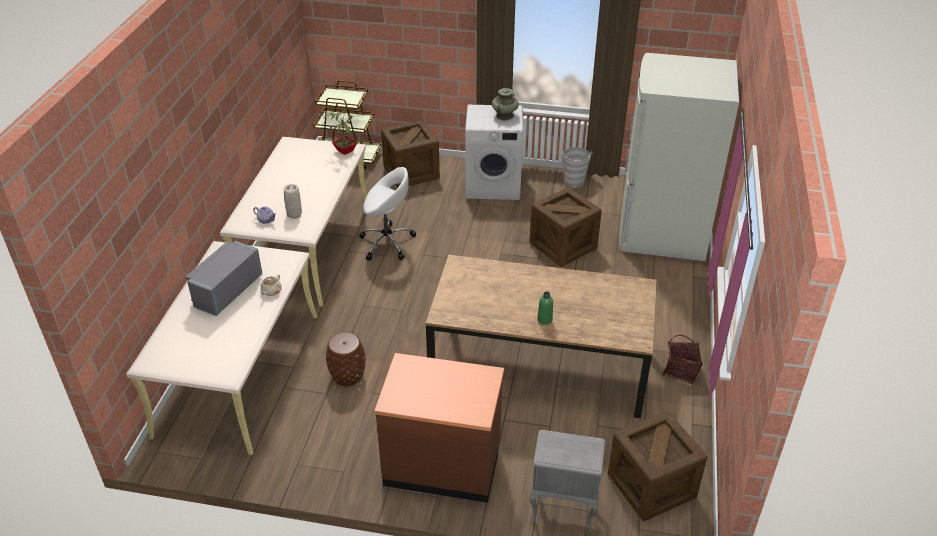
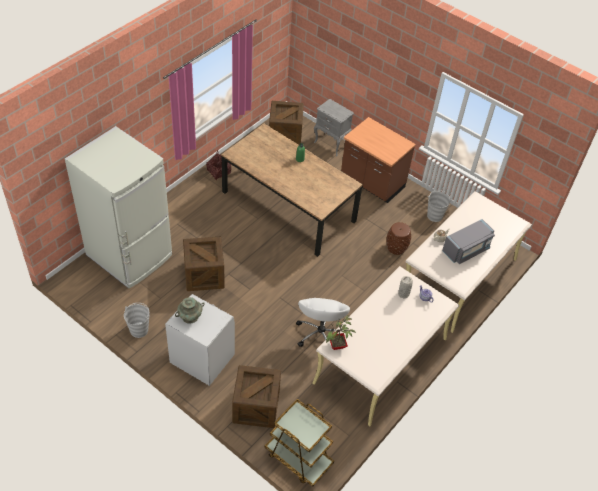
camera: 155 degrees left, 10 degrees up
(308, 454) = (434, 216): none -> grey bucket
(388, 243) = (319, 336): white office chair -> white office chair turned 120 degrees counterclockwise

